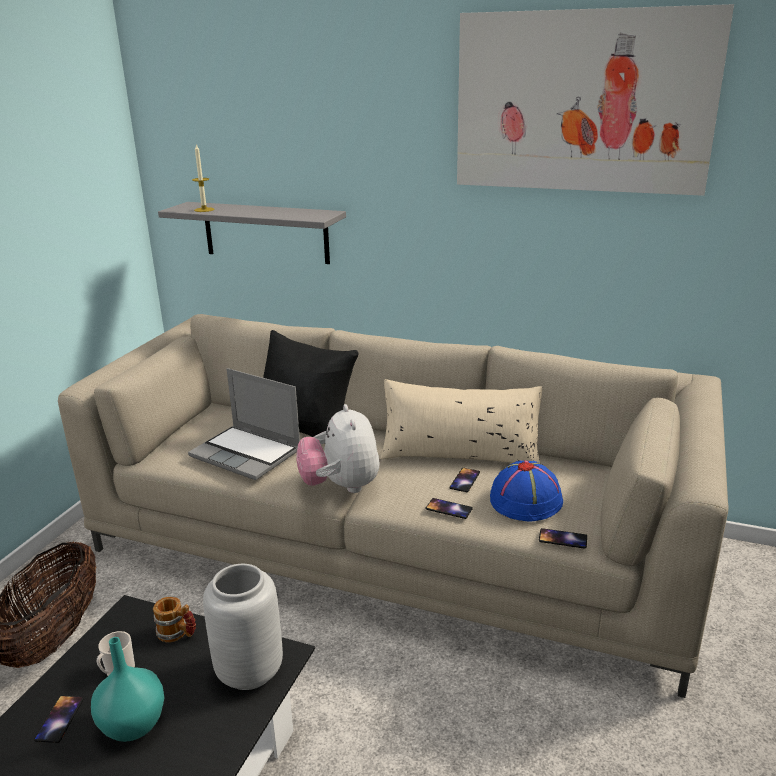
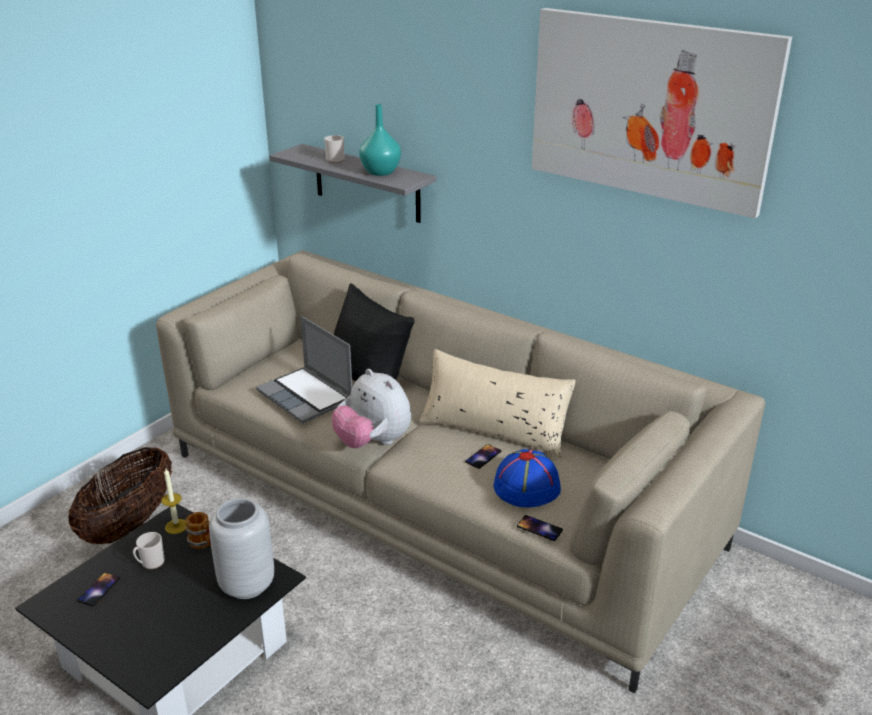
camera: 15 degrees right, 5 degrees up
(132, 726) = (147, 606): turquoise vase -> turquoise vase (380, 172)
(204, 210) = (310, 158): candle -> candle (176, 526)
(231, 208) = (334, 159): none -> mug
(341, 486) = (373, 442): plush toy -> plush toy turned 45 degrees counterclockwise
(449, 509) = (454, 481): phone -> none

